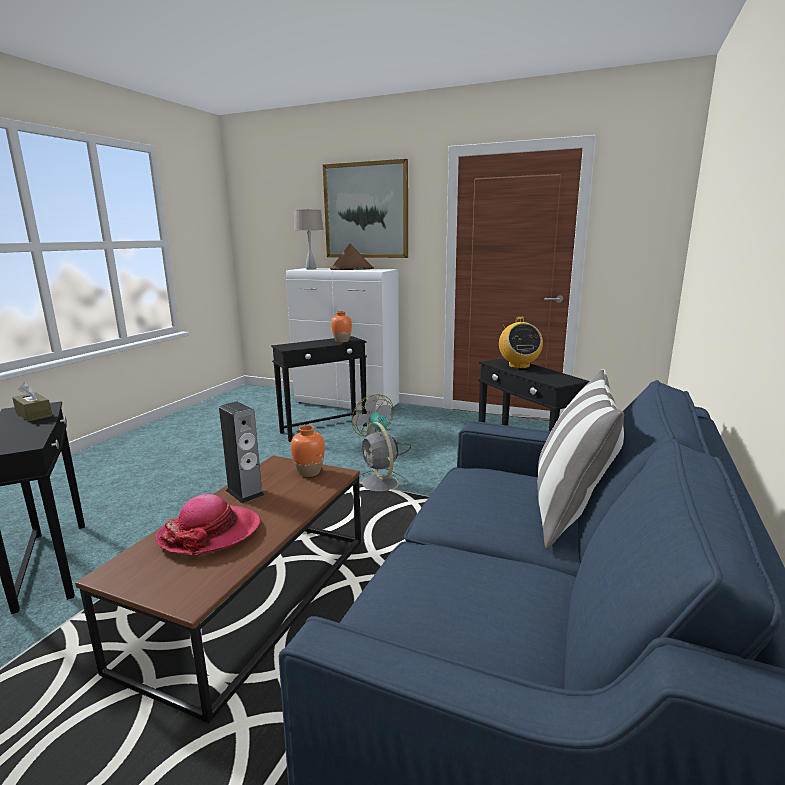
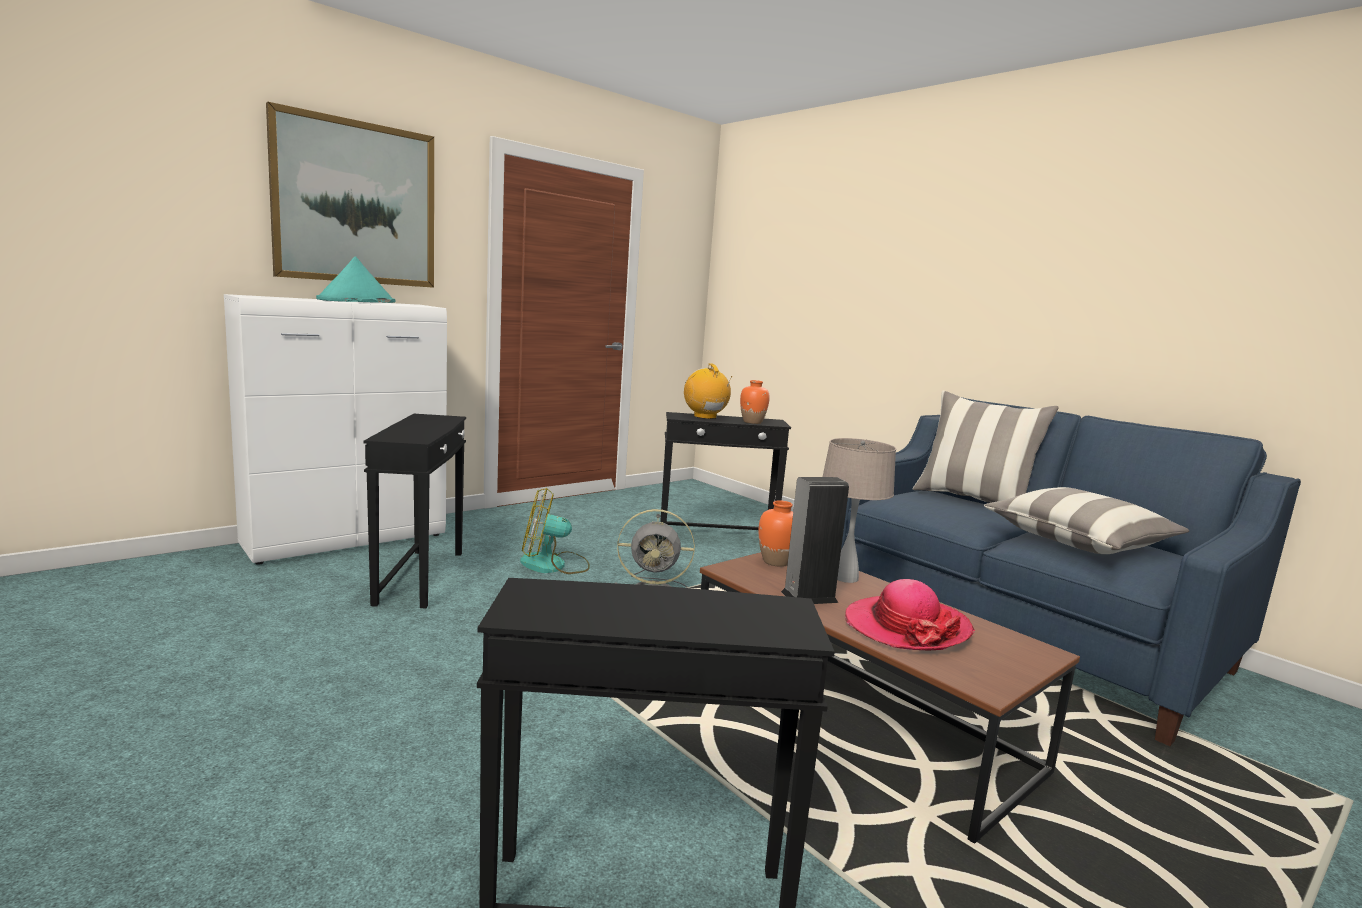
camera: 65 degrees left, 5 degrees down
(34, 414) = (587, 599): brown tissue box -> none
(310, 268) = (263, 296): beige table lamp -> beige table lamp (845, 578)
(342, 341) = (438, 420): orange vase -> orange vase (752, 422)
(351, 269) = (357, 301): brown hat -> turquoise hat
(464, 585) = (1078, 542): none -> pillow
(518, 366) = (705, 417): radio -> radio turned 135 degrees counterclockwise

